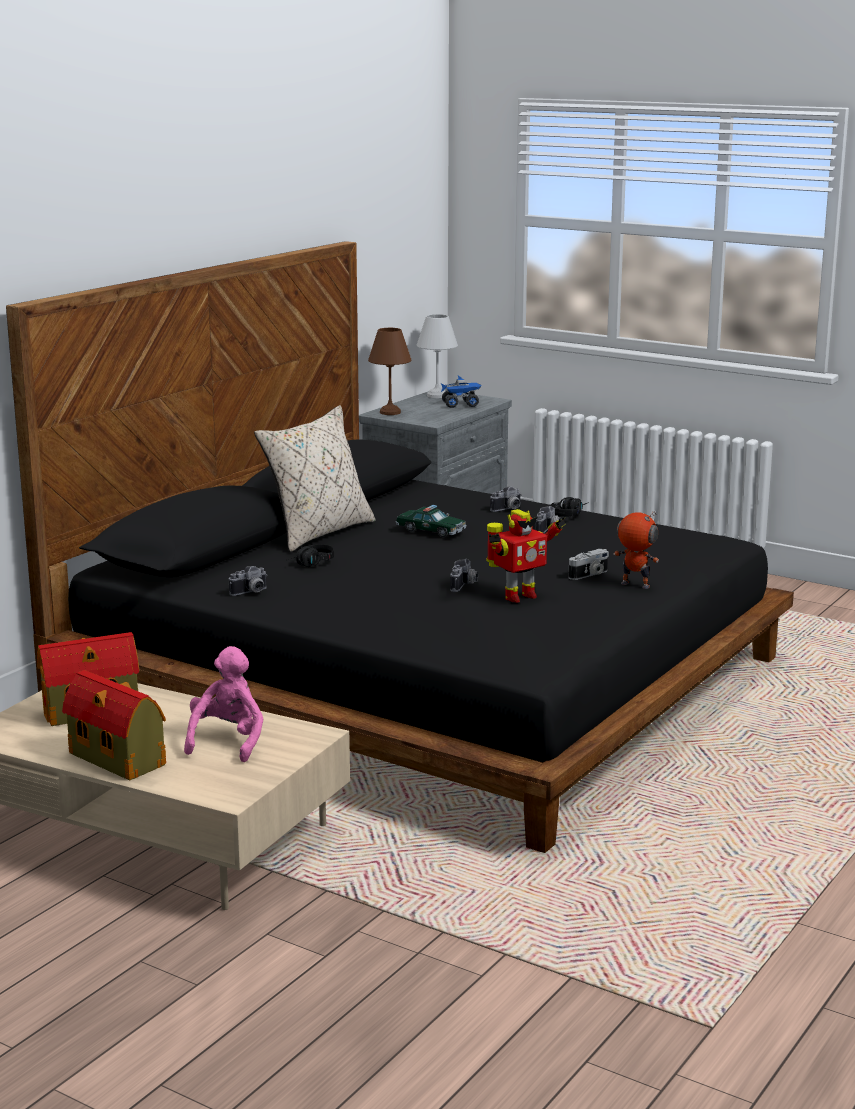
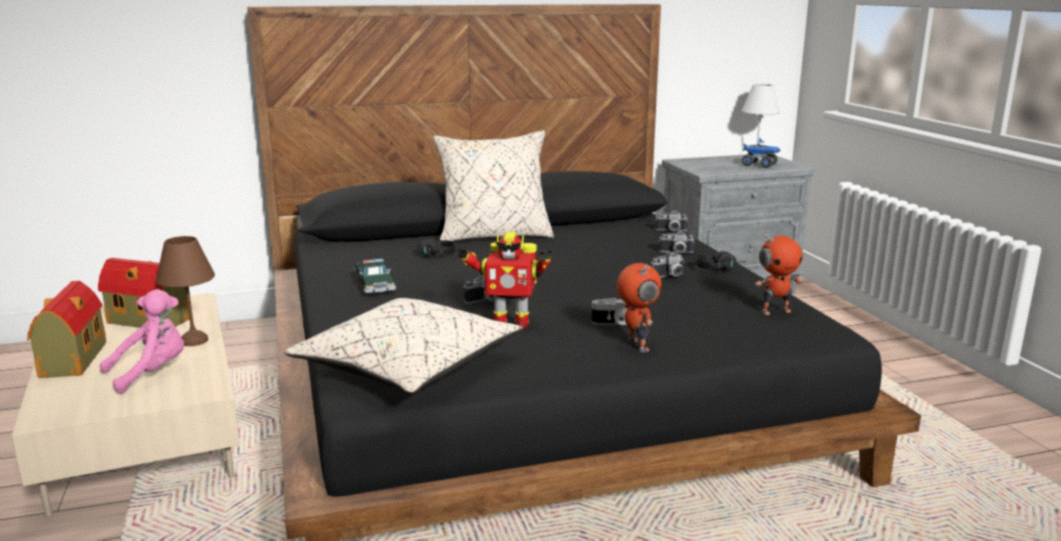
camera: 40 degrees right, 0 degrees up
(251, 592) = (343, 264): camera -> camera (671, 231)
(389, 412) = (688, 161): brown table lamp -> brown table lamp (193, 340)
(431, 531) = (571, 253): toy car -> toy car (374, 285)
(524, 645) = (406, 367): none -> beige pillow
(670, 536) = (775, 311): none -> toy robot

